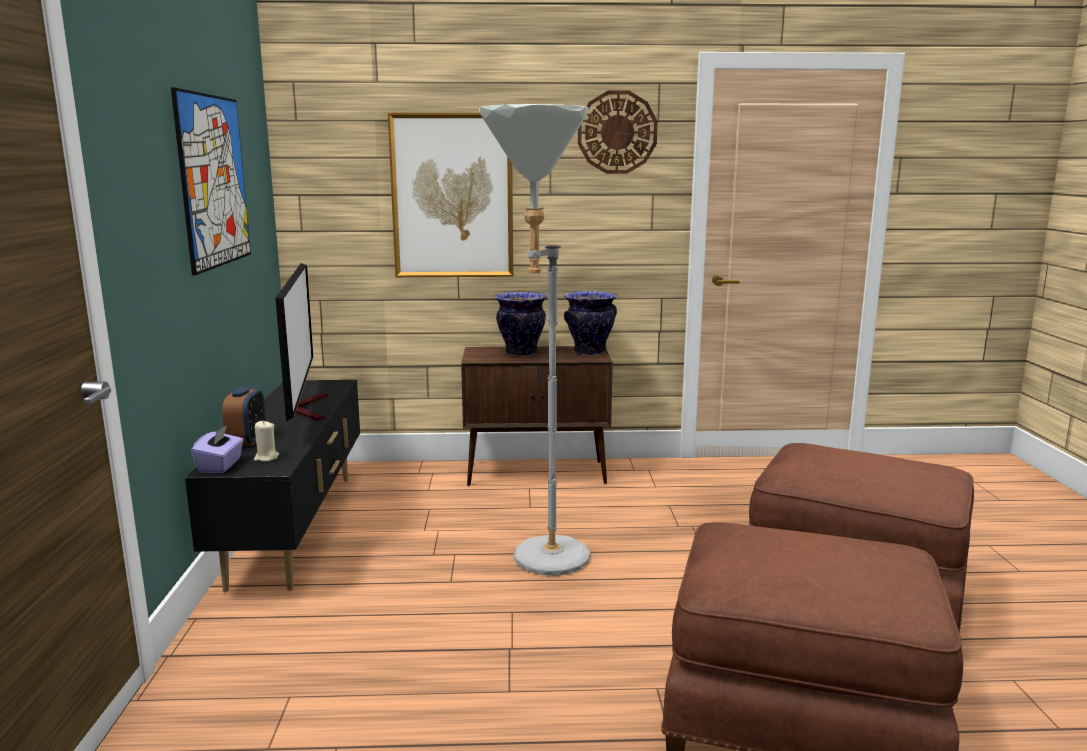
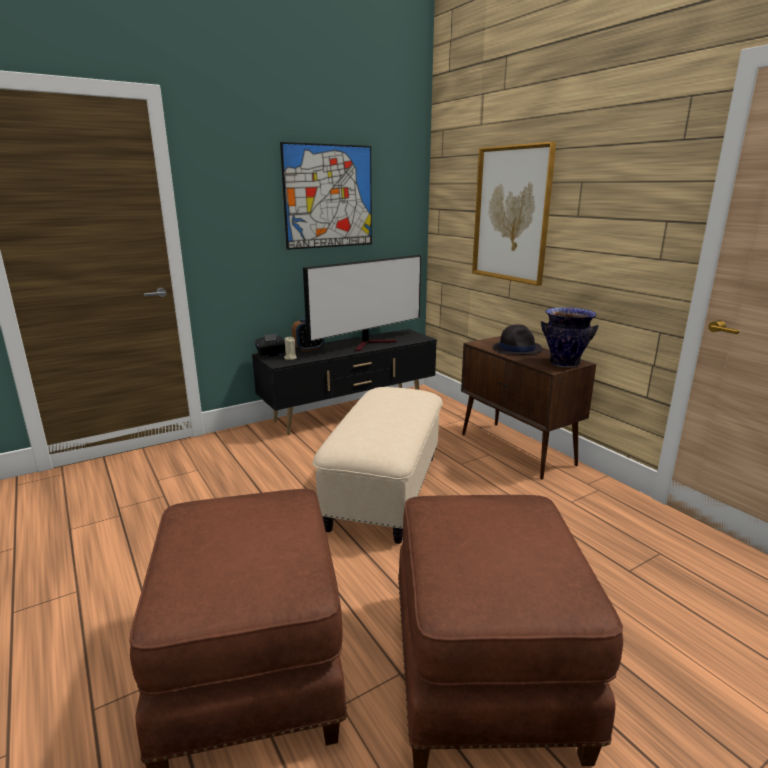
camera: 60 degrees right, 5 degrees up
(220, 466) = (271, 354): purple tissue box -> black tissue box
(520, 353) = (517, 349): vase -> black hat
(539, 563) = (386, 491): grey floor lamp -> beige ottoman
(617, 132) = (638, 155): wall clock -> none

